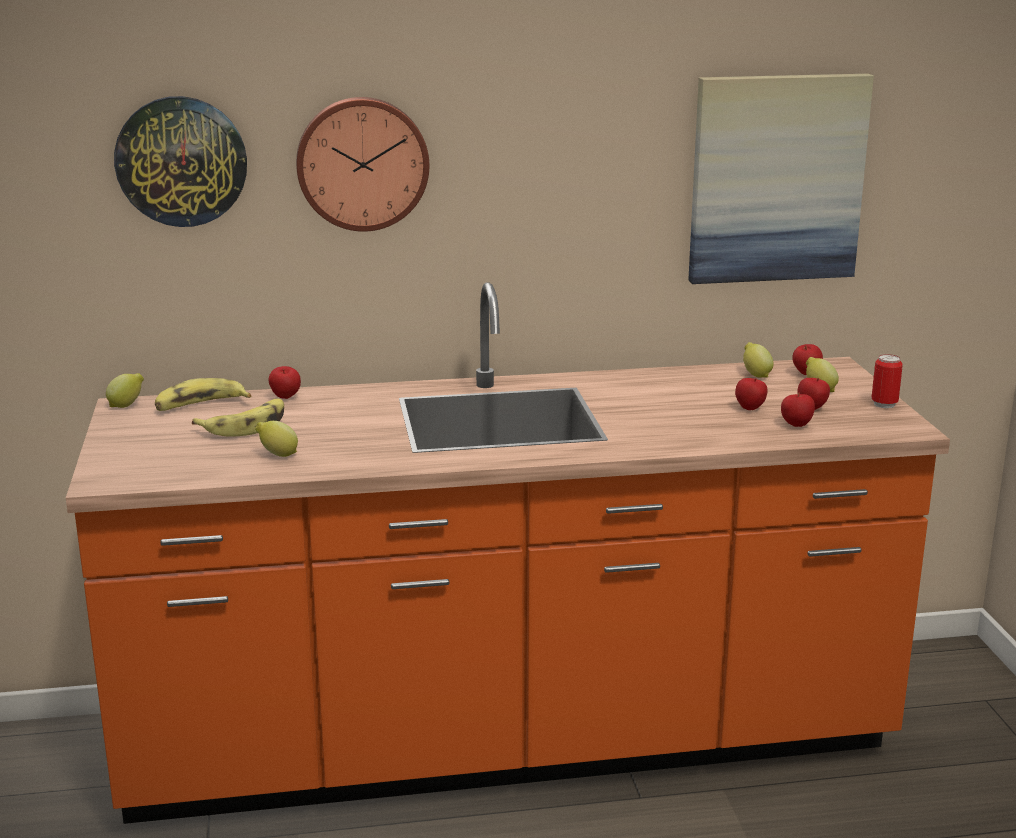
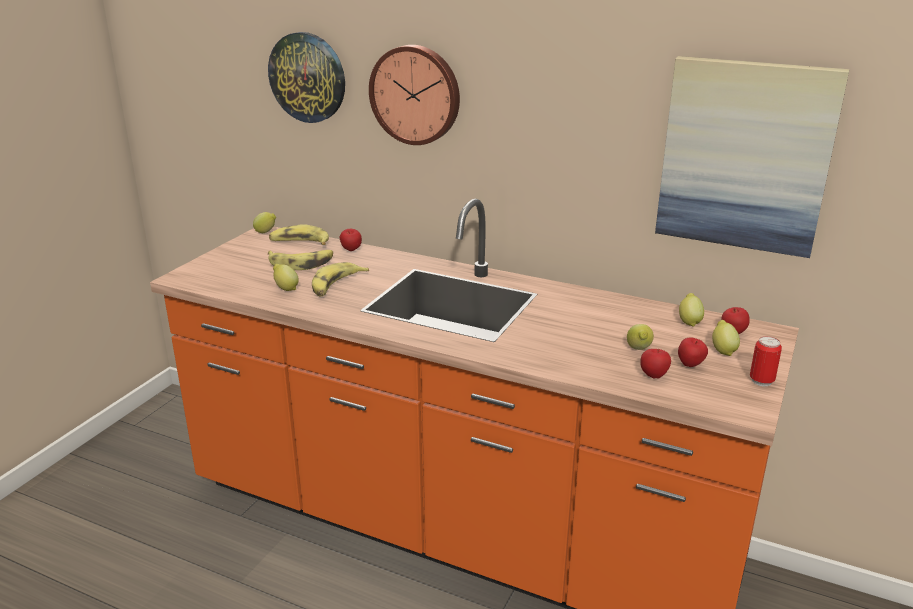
camera: 35 degrees right, 5 degrees up
(338, 437) = (336, 286): none -> banana
(750, 409) = (638, 350): apple -> lemon

